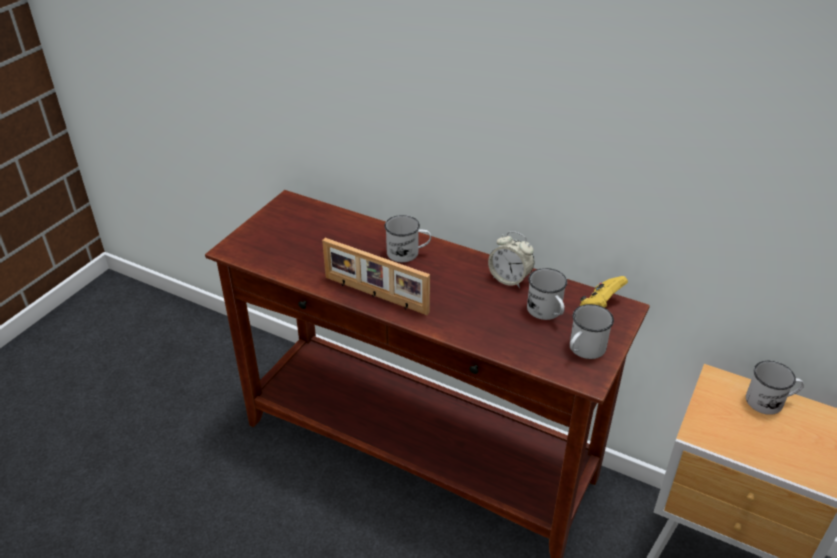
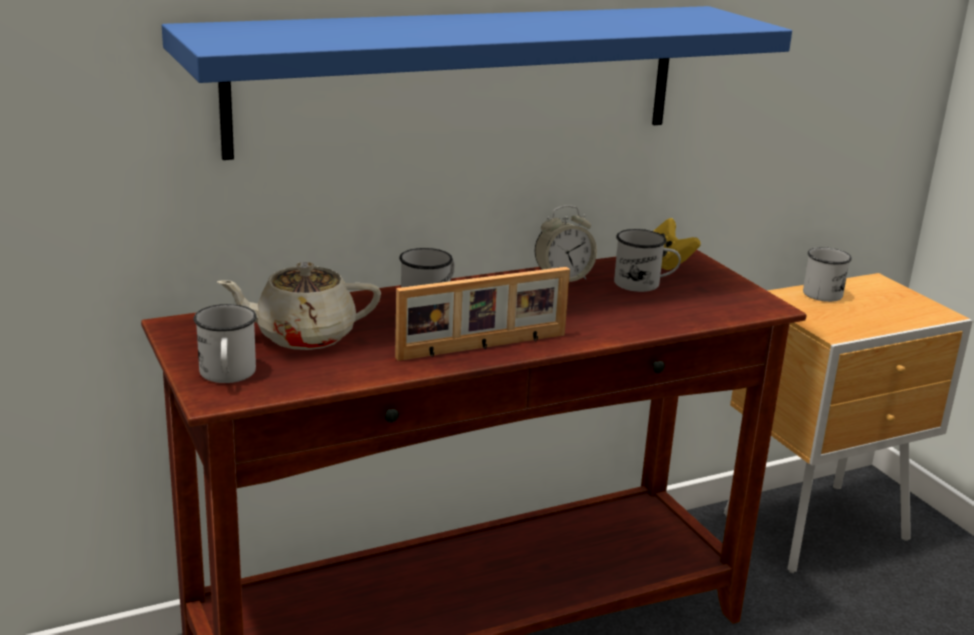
camera: 55 degrees left, 15 degrees down
(319, 237) = (303, 336): none -> beige teapot
(471, 118) = (461, 78): none -> blue shelf
(584, 350) = (724, 292): white mug -> white mug (227, 375)

